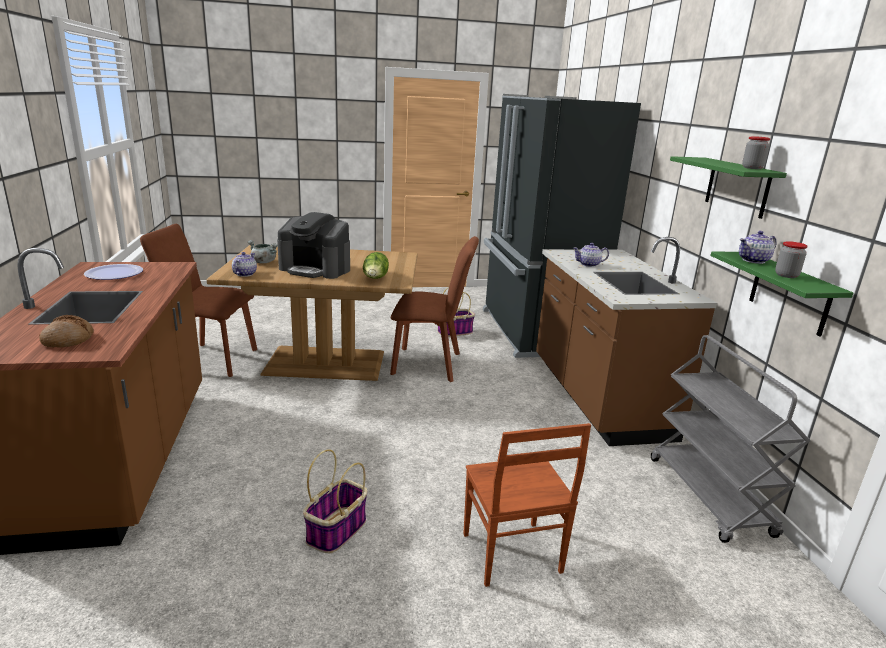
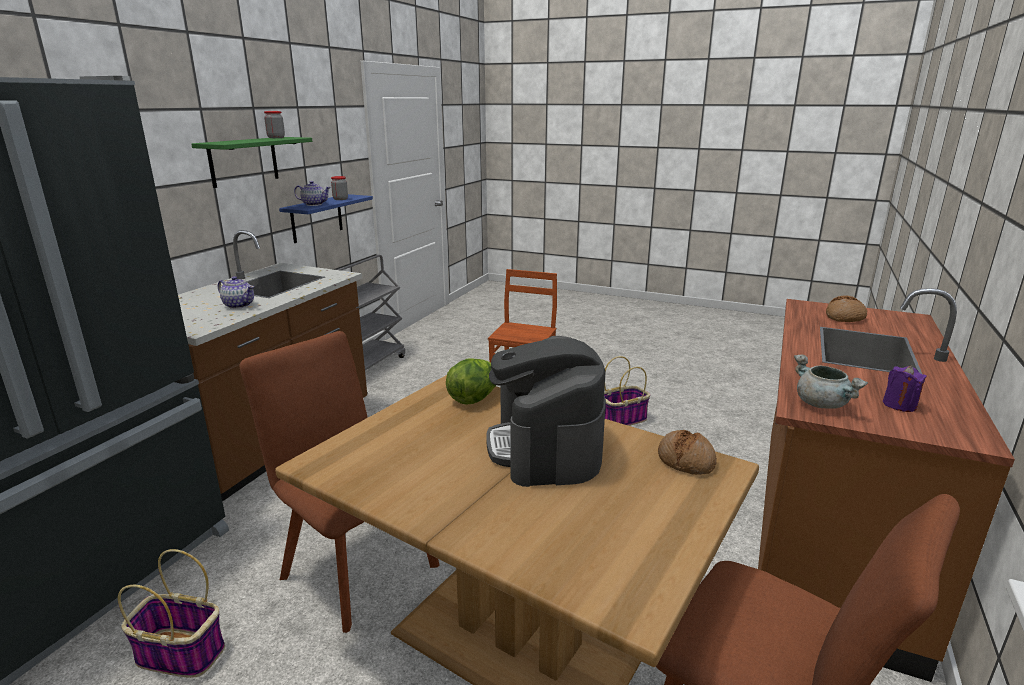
camera: 145 degrees left, 0 degrees up
(114, 273) = (899, 405): plate -> purple candle
(244, 274) = (686, 460): teapot -> bread
(263, 262) = (640, 502): grey cooking pot -> grey cooking pot (822, 404)
(315, 269) = (545, 447): coffee machine -> coffee machine turned 150 degrees counterclockwise
(789, 293) = (317, 218): green shelf -> blue shelf

